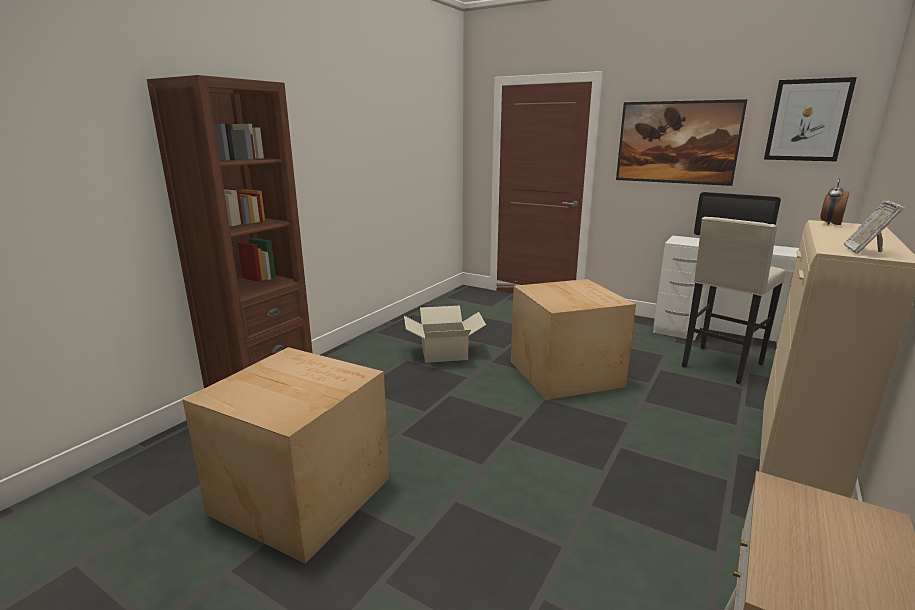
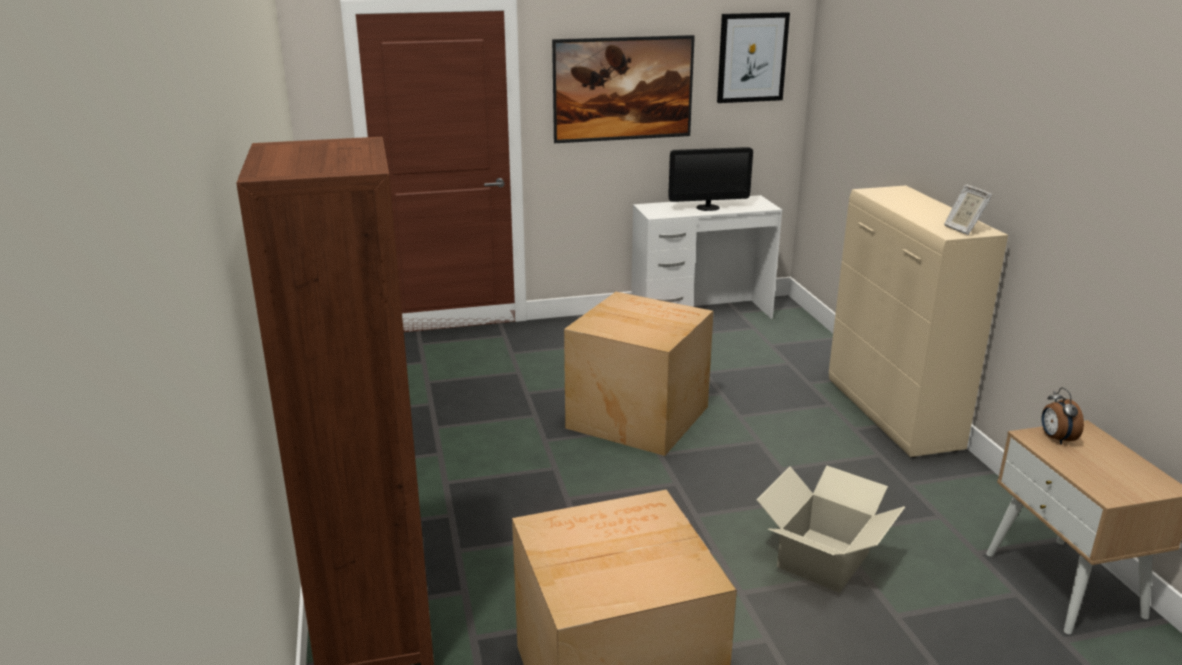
camera: 45 degrees left, 5 degrees up
(444, 353) = (476, 452): cardboard box -> cardboard box (822, 559)
(720, 366) = (745, 347): beige stool -> none
(829, 224) = (877, 193): alarm clock -> alarm clock (1055, 438)

